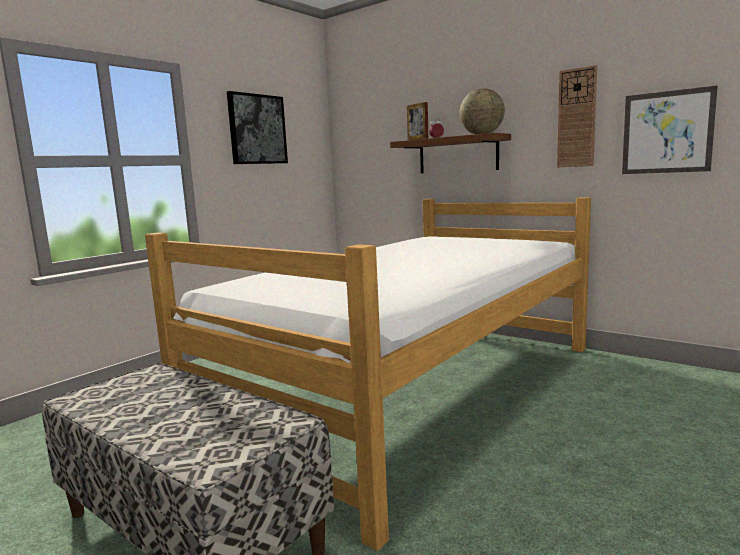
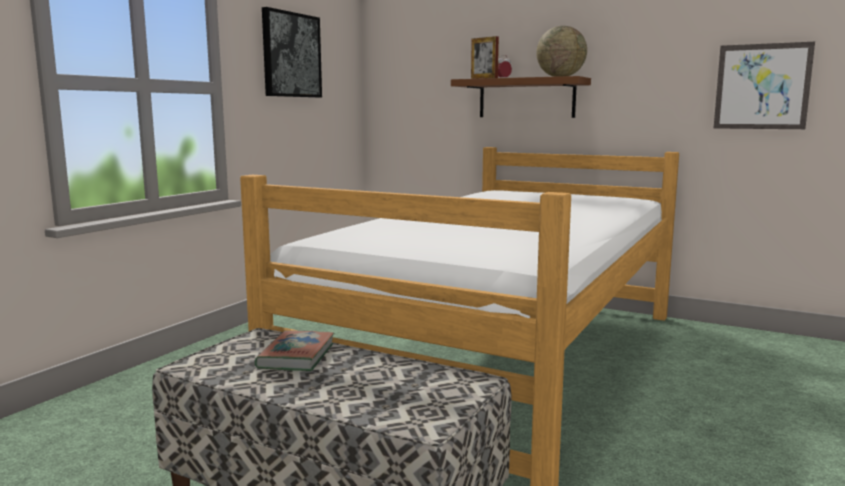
camera: 10 degrees left, 0 degrees up
(163, 391) = (296, 356): none -> book
(576, 118) = (666, 65): wall clock -> none

